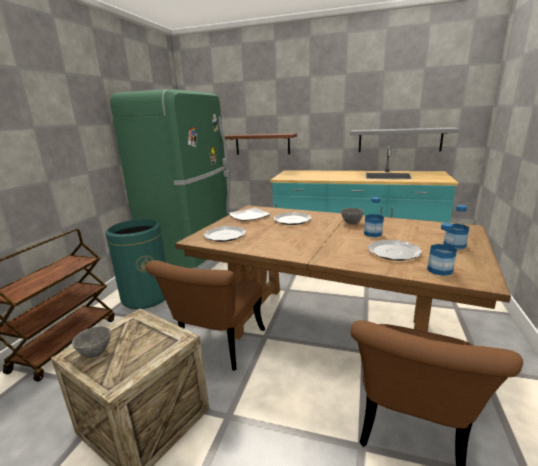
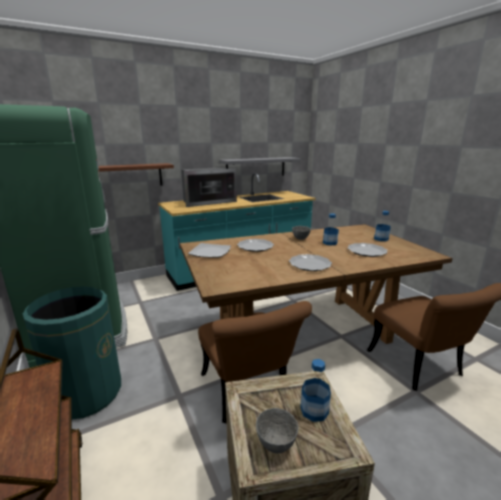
camera: 45 degrees left, 0 degrees up
(225, 235) = (233, 274): plate -> plate (309, 264)
(323, 173) = (207, 202): none -> microwave
(439, 270) = (406, 255): bottle -> bottle (314, 410)

